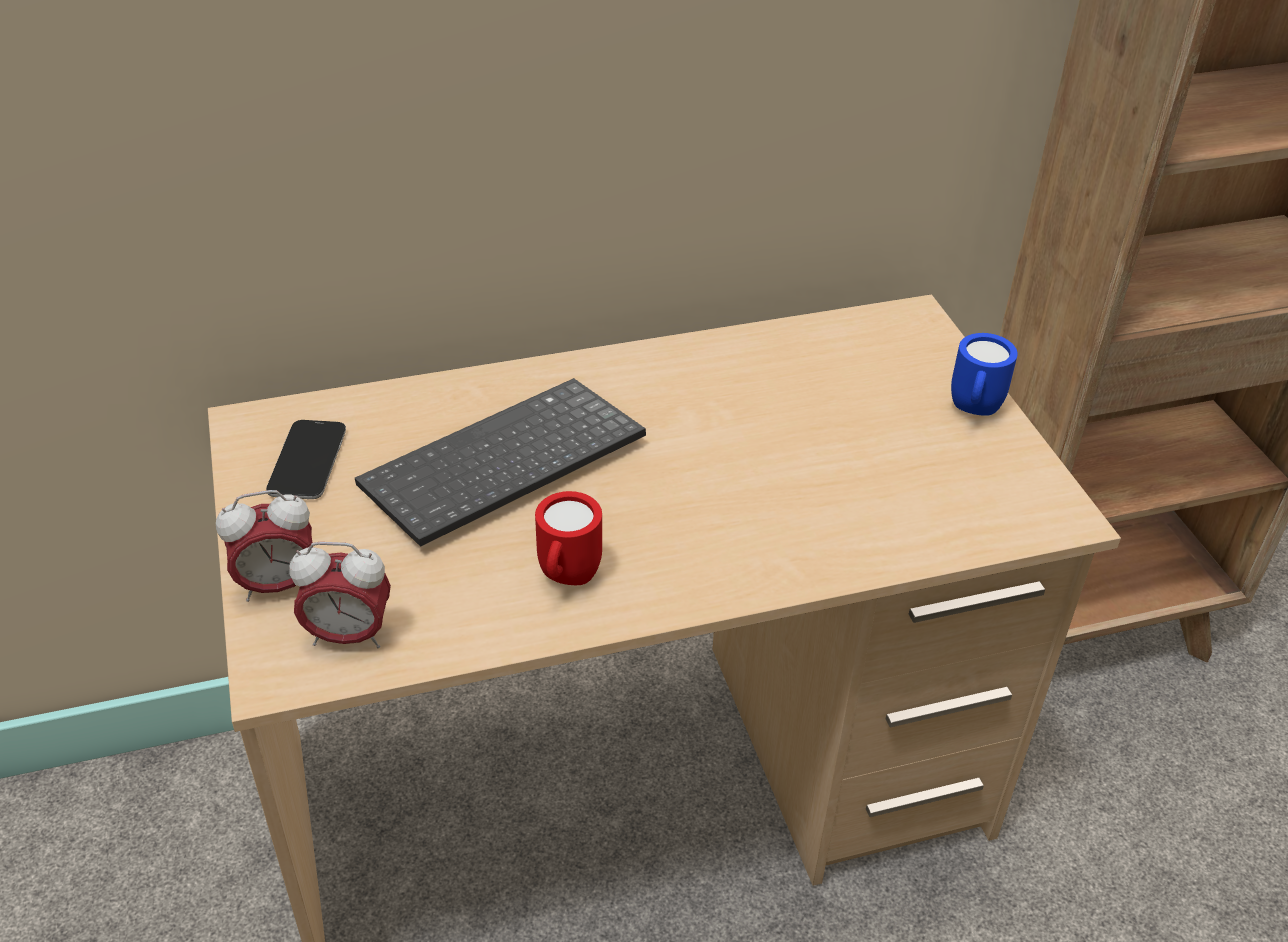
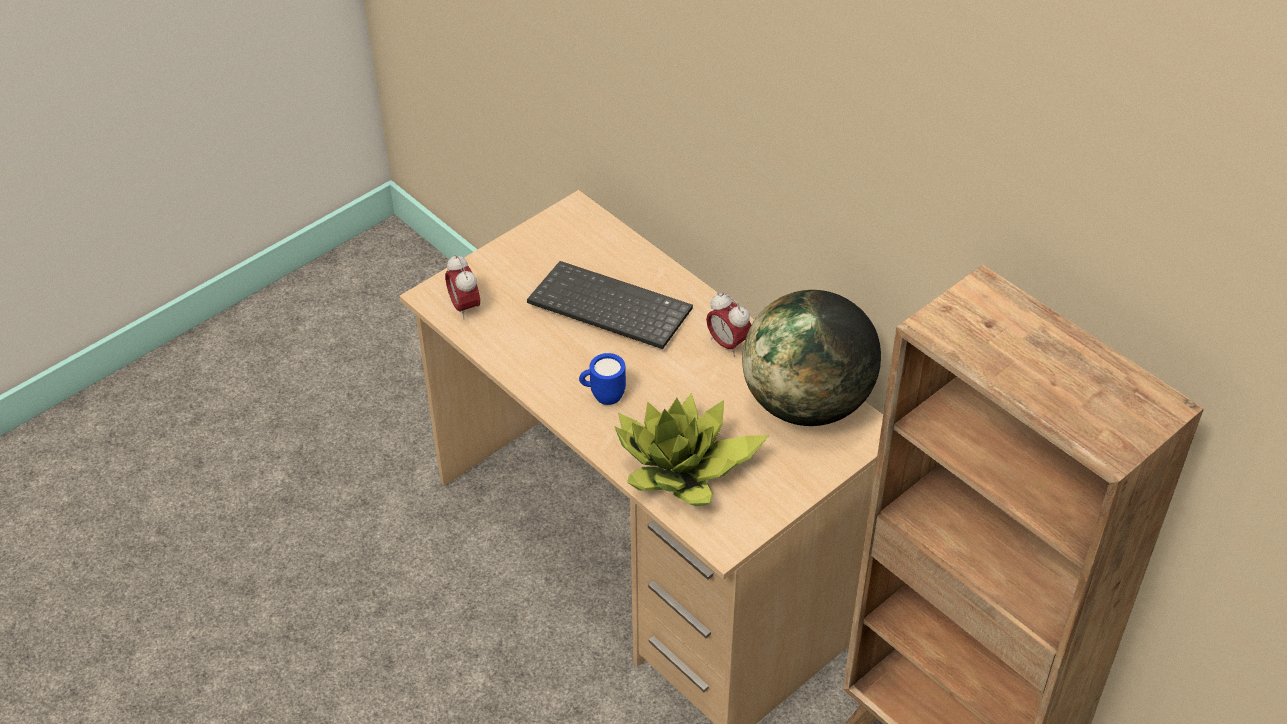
camera: 65 degrees right, 5 degrees up
(278, 585) = (479, 271): alarm clock -> alarm clock (728, 344)
(307, 461) = (564, 241): phone -> none
(566, 579) = (544, 363): red mug -> none
(834, 351) = (807, 404): none -> globe
(894, 505) = (683, 469): none -> potted plant
(973, 411) = (794, 482): blue mug -> blue mug (603, 397)

